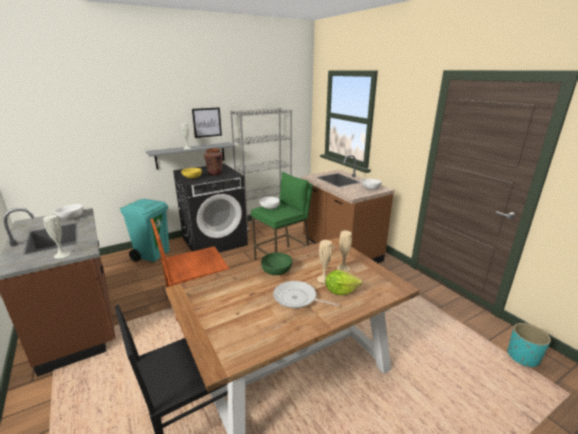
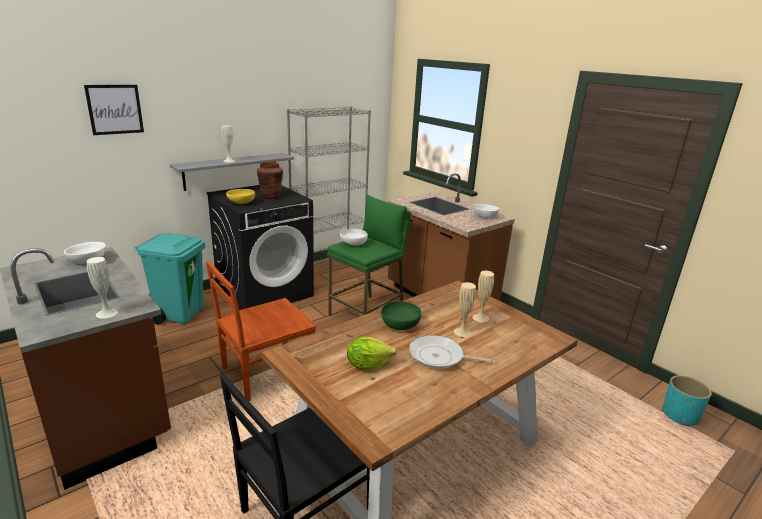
camera: 10 degrees left, 0 degrees up
(207, 122) = (255, 124): picture -> picture (115, 109)
(340, 291) = (487, 345): lettuce -> lettuce (368, 365)

